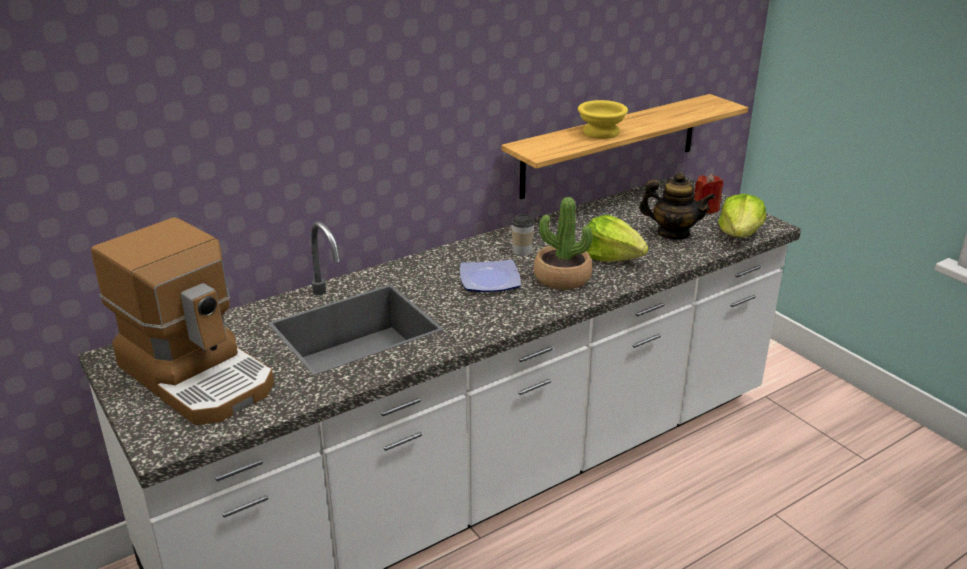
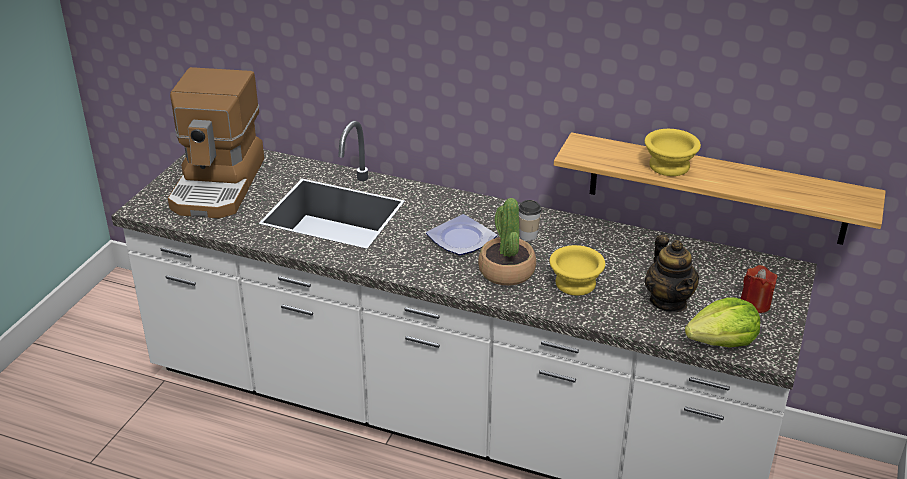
camera: 55 degrees right, 5 degrees up
(611, 256) = (576, 283): lettuce -> yellow bowl

